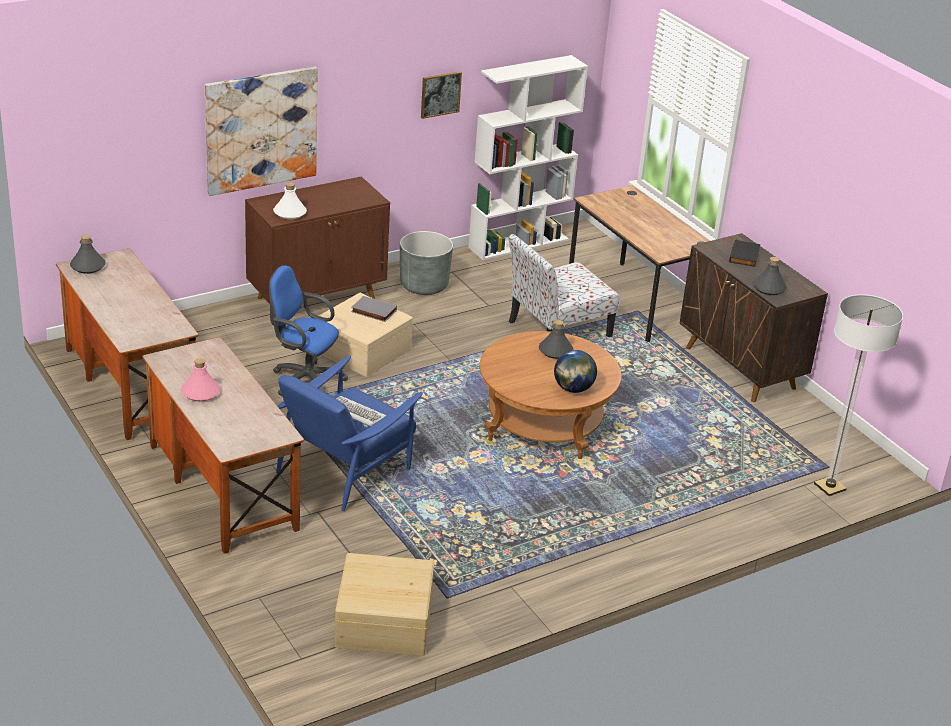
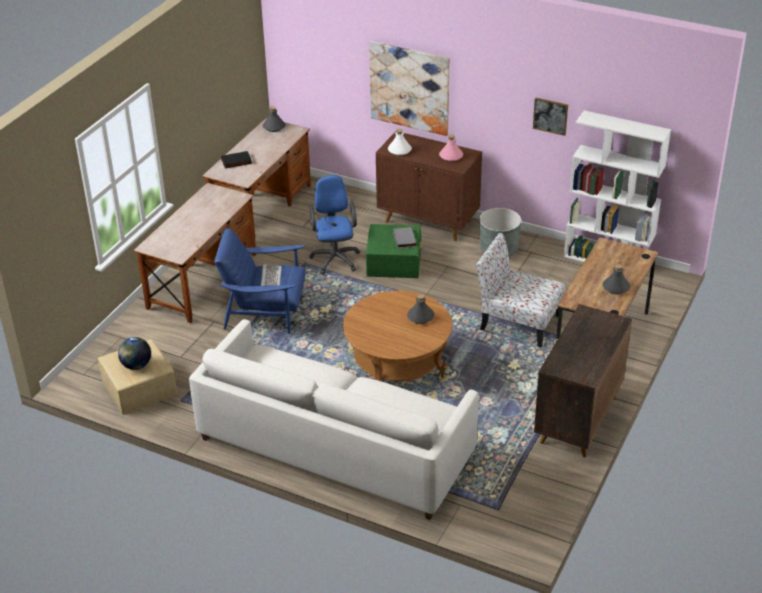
camera: 60 degrees right, 5 degrees up
(200, 392) = (191, 214): pink bottle -> pink bottle (451, 156)
(362, 349) = (394, 261): beige storage box -> green storage box
(573, 389) = (383, 341): globe -> globe (136, 365)
(644, 522) = (335, 447): none -> white sofa
(745, 256) = (597, 332): black book -> black book (236, 162)
(769, 288) = (562, 358): grey bottle -> grey bottle (616, 287)
(829, 487) = (472, 519): floor lamp -> none

